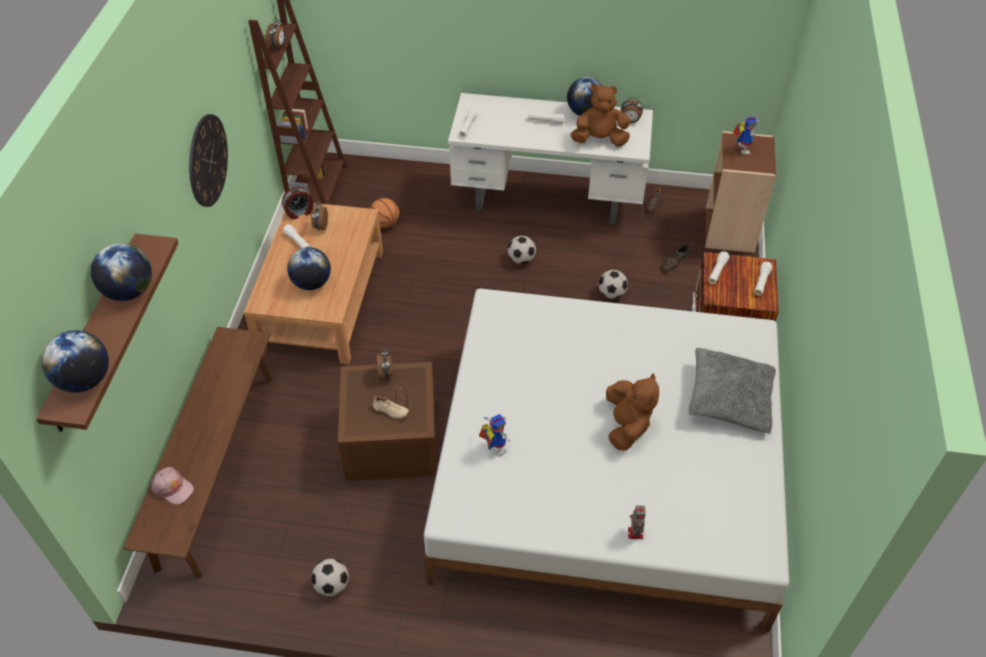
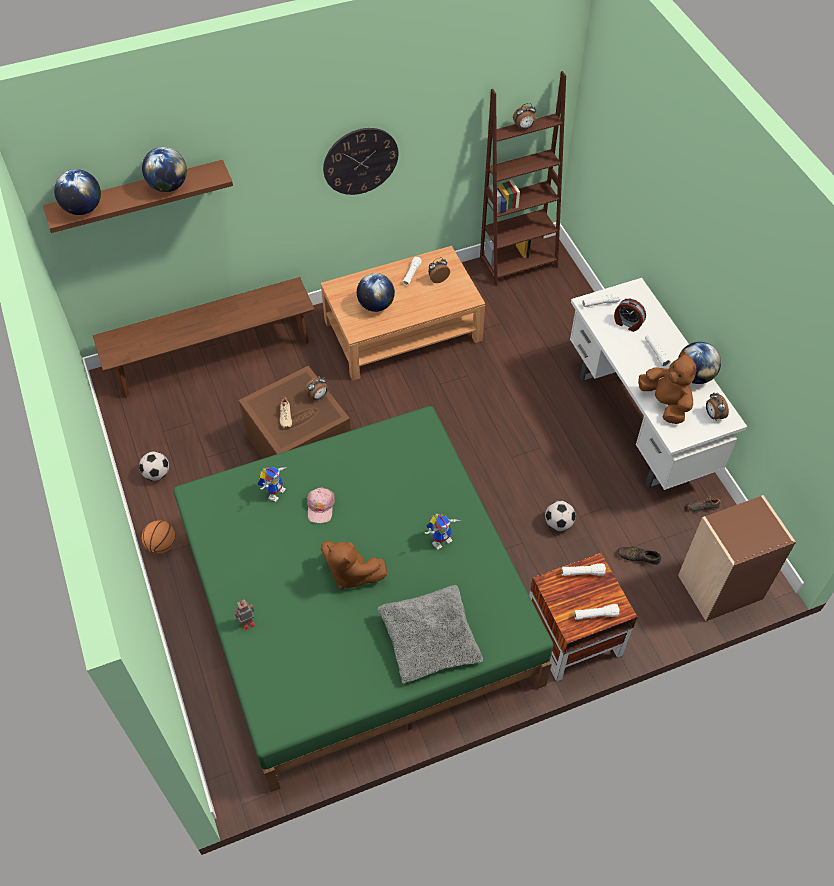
camera: 60 degrees right, 5 degrees up
(173, 488) = (150, 333): pink cap -> pink cap (320, 507)
(300, 212) = (443, 258): alarm clock -> alarm clock (627, 323)
(385, 223) = (514, 326): basketball -> basketball (161, 545)
(521, 259) = (547, 438): football -> none
(606, 472) = (357, 604): white bed -> green bed
(627, 426) = (351, 573): brown plush toy -> brown plush toy turned 60 degrees clockwise
(740, 148) = (748, 520): toy robot -> toy robot (441, 539)

